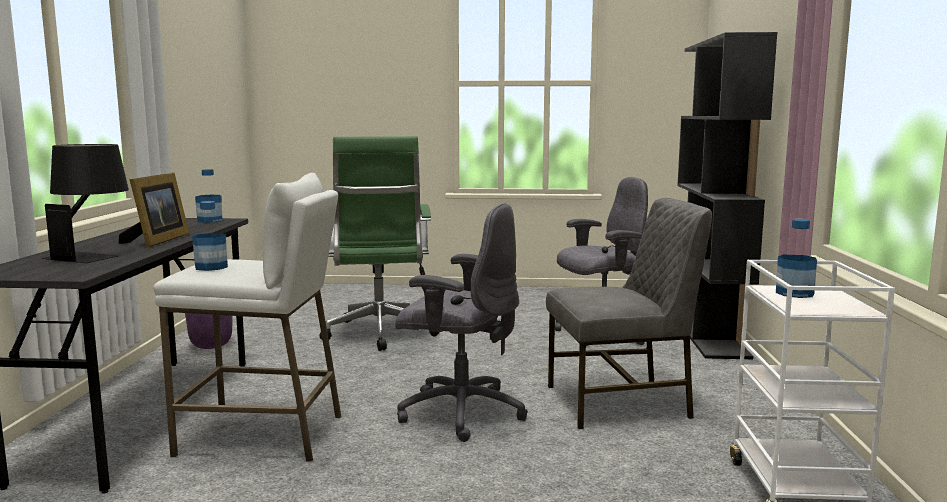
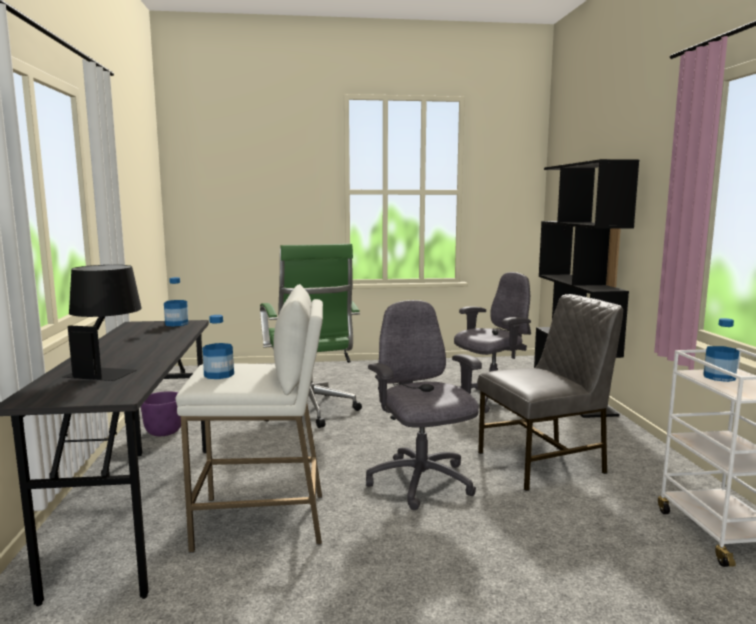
camera: 10 degrees left, 0 degrees up
(157, 240) = (153, 349): picture frame -> none
(460, 412) = (421, 483): grey office chair -> grey office chair turned 120 degrees counterclockwise

